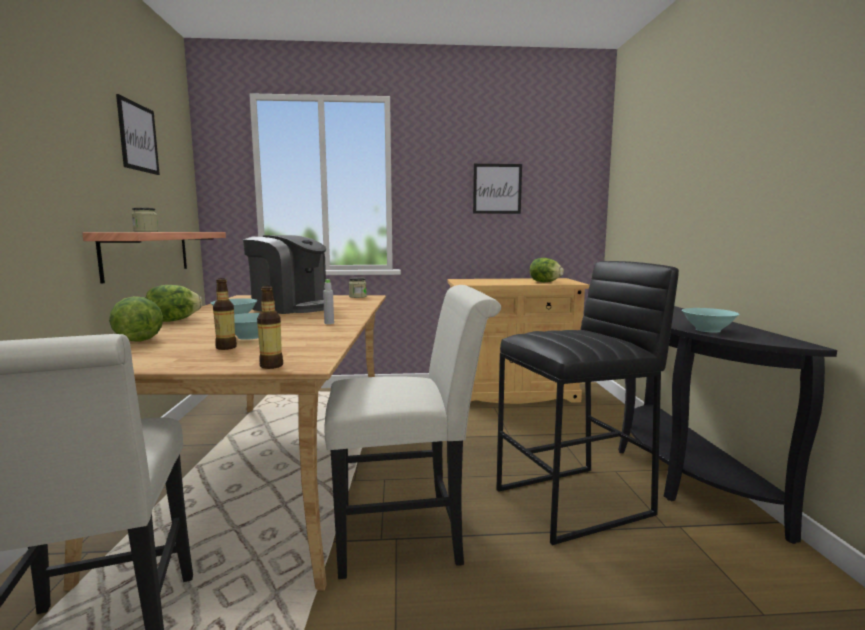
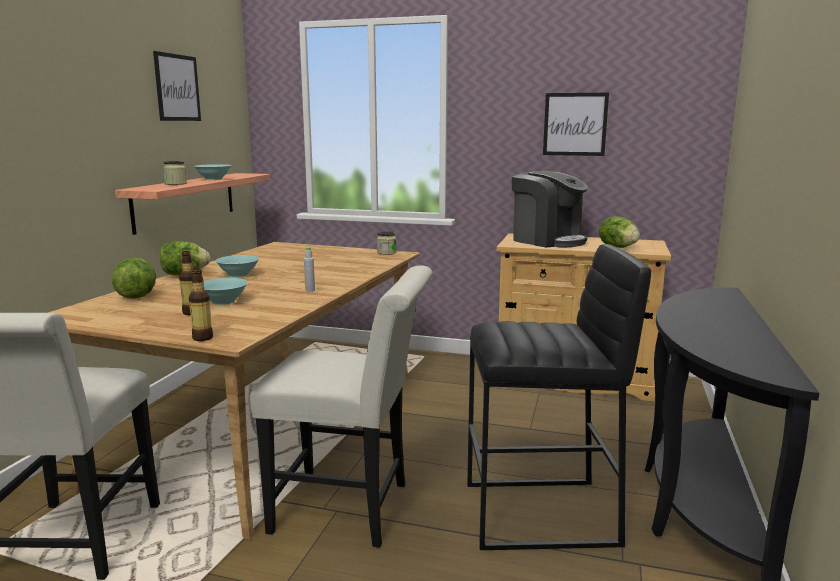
camera: 20 degrees right, 5 degrees up
(290, 307) = (302, 264): coffee machine -> coffee machine (547, 240)
(708, 330) = (707, 343): turquoise bowl -> turquoise bowl (213, 179)

